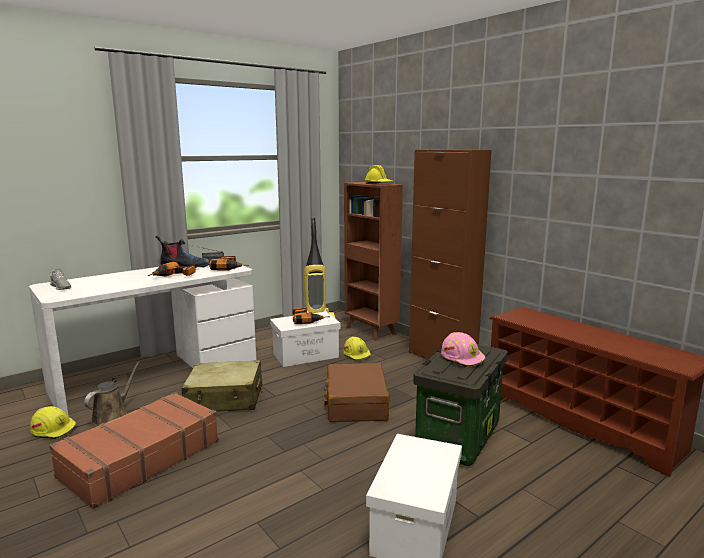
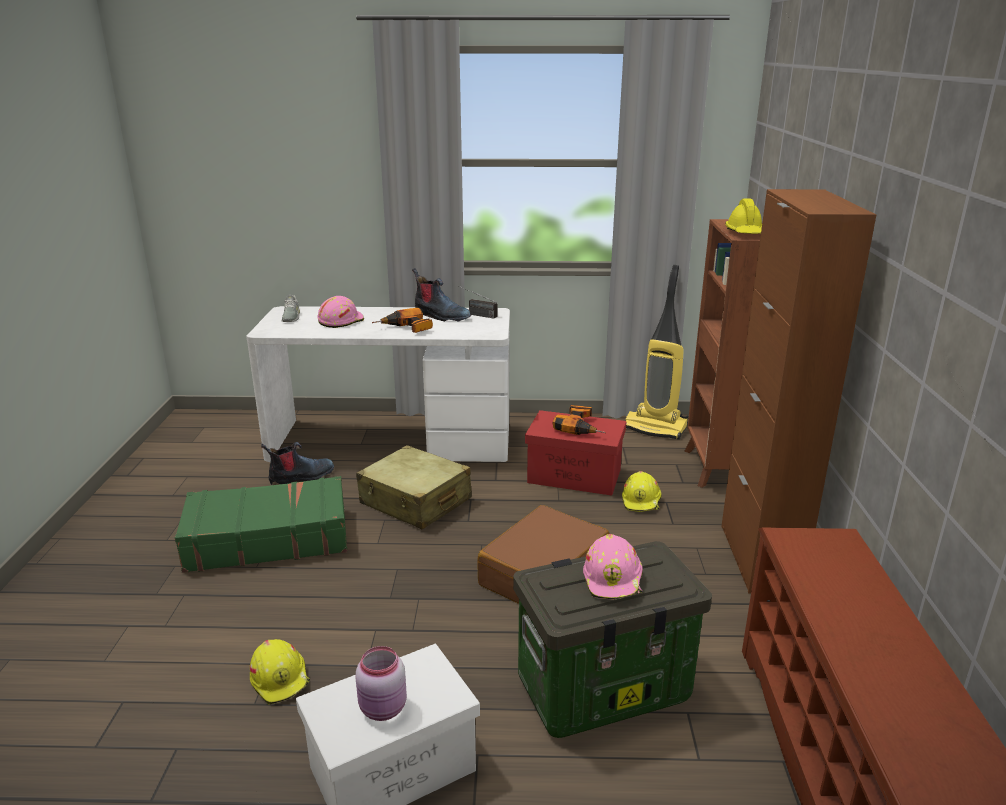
camera: 40 degrees right, 10 degrees up
(54, 429) = (246, 473): yellow hard hat -> yellow hard hat (281, 679)
(111, 282) = (340, 321): none -> pink hard hat
(112, 415) = (301, 477): brown watering can -> boot
(140, 459) = (267, 538): brown suitcase -> green suitcase
(229, 267) = (486, 328): power drill -> none
(306, 355) = (575, 476): white storage box -> red storage box
(423, 472) = (383, 709): none -> pink jar

